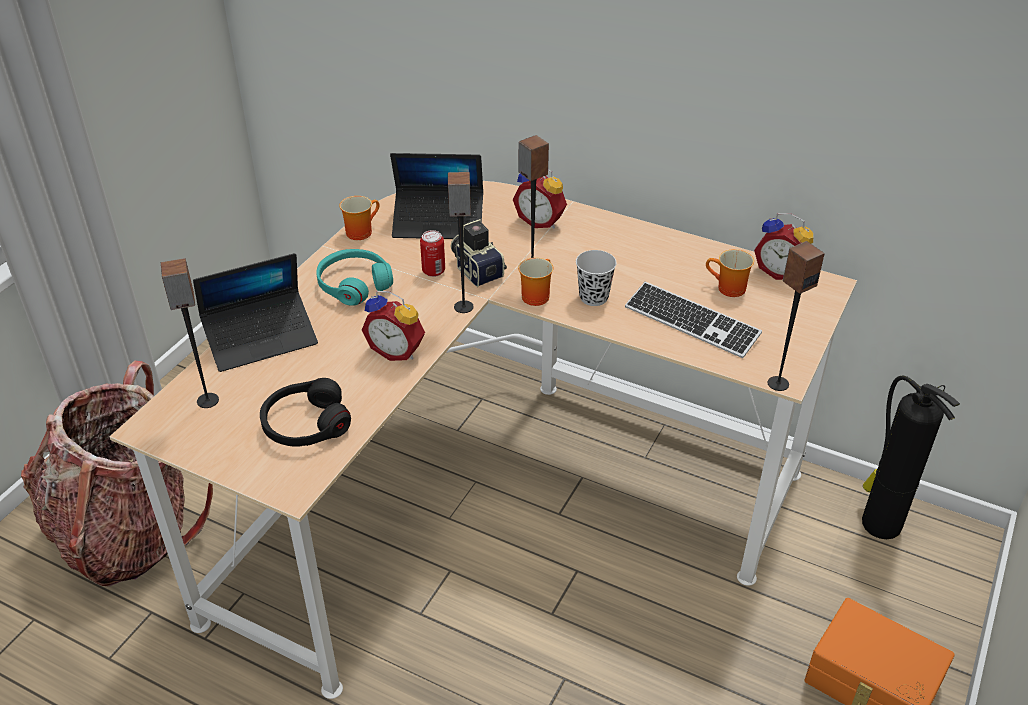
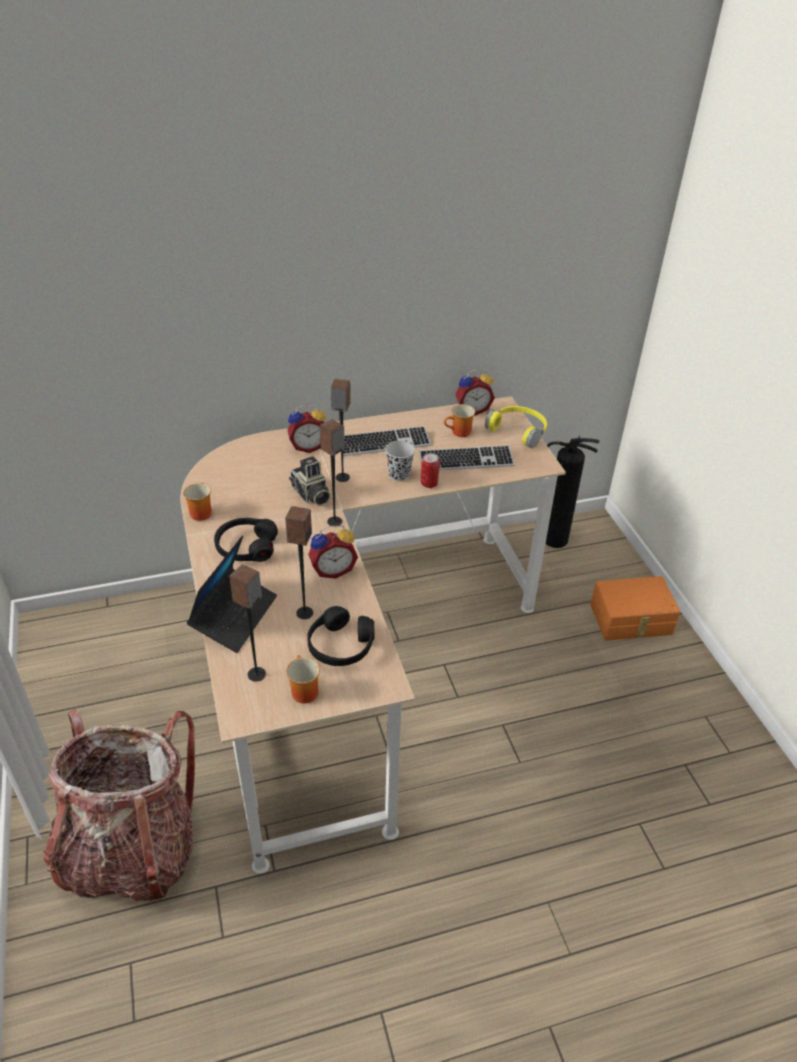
camera: 45 degrees left, 0 degrees up
(354, 284) = (246, 547): turquoise headphones -> black headphones
(433, 271) = (285, 511): can -> can (429, 484)
(438, 222) = (245, 480): laptop -> none
(477, 269) = (310, 495): camera -> camera turned 135 degrees counterclockwise
(535, 295) = (365, 491): mug -> mug (302, 691)
(623, 257) = (384, 443): none -> keyboard
(777, 383) = (545, 469): speaker -> speaker (304, 613)
(808, 323) = (519, 430): none -> yellow headphones

